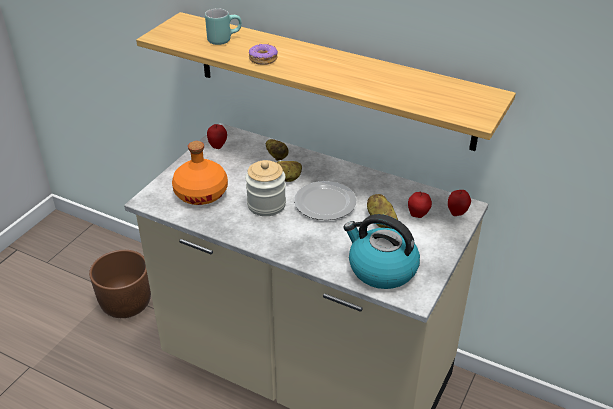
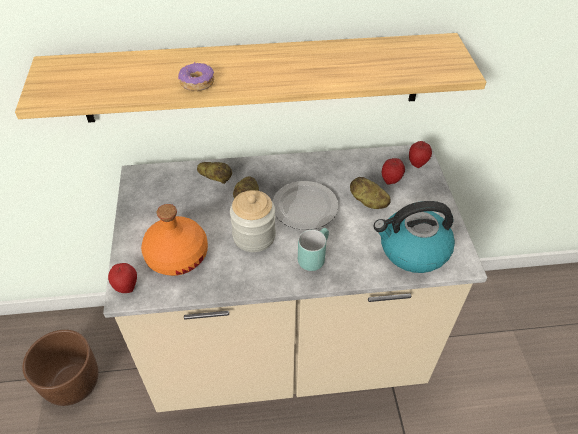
camera: 35 degrees left, 10 degrees up
(218, 146) = (145, 193): apple -> apple (126, 287)
(224, 39) = (126, 73): turquoise mug -> turquoise mug (312, 256)

